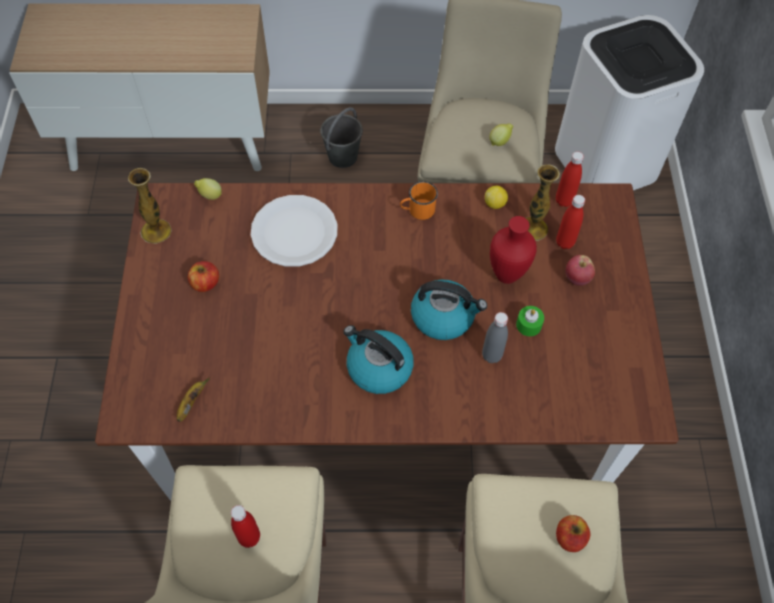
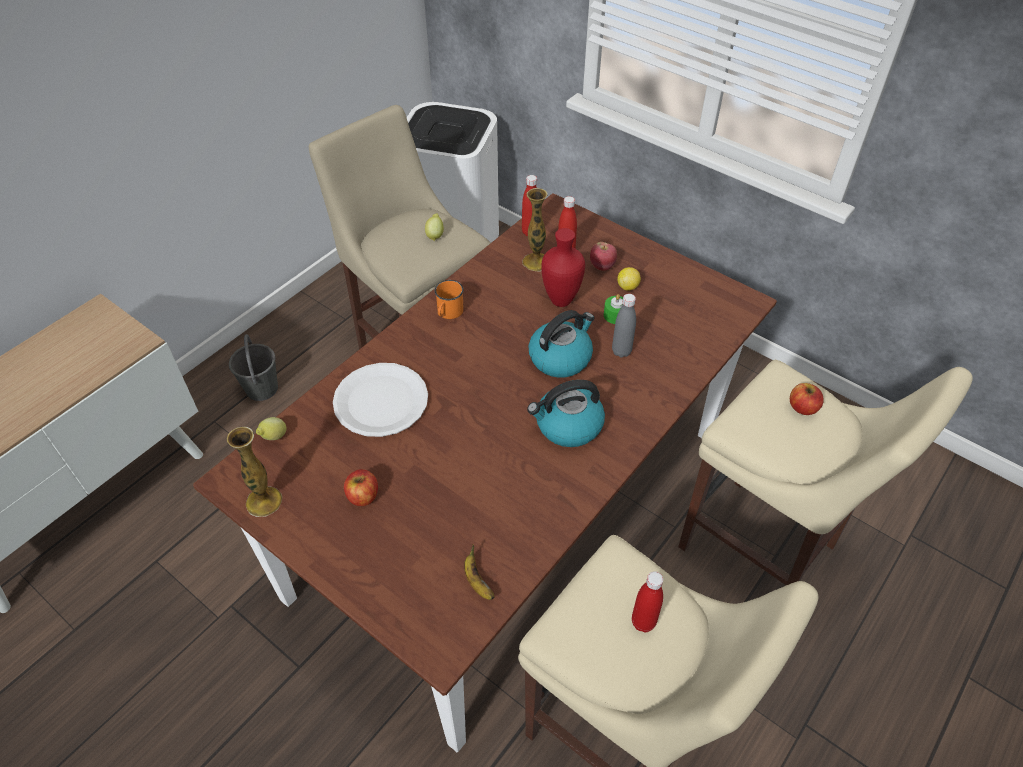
camera: 50 degrees left, 10 degrees down
(495, 204) = (492, 268): lemon -> lemon (628, 286)

